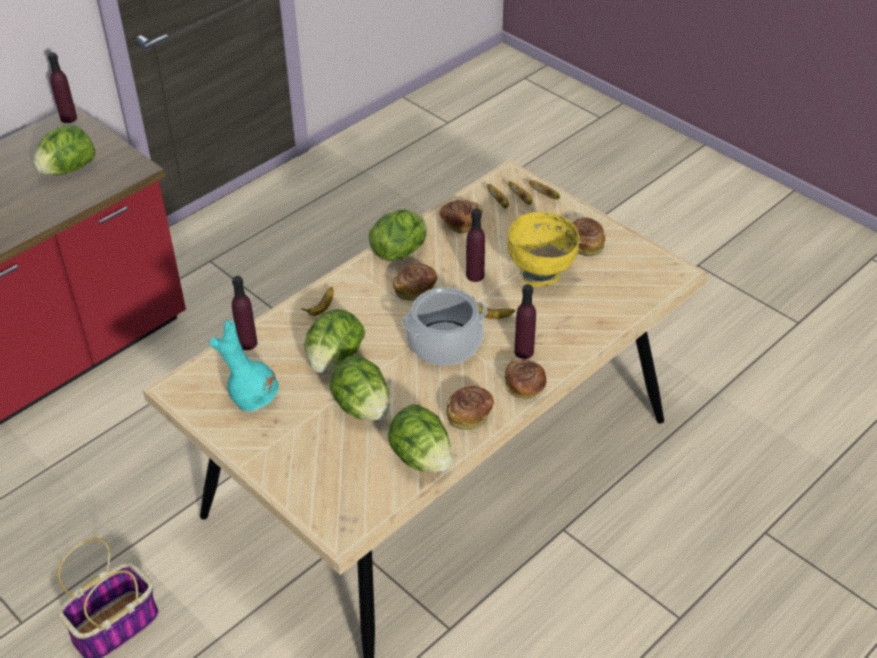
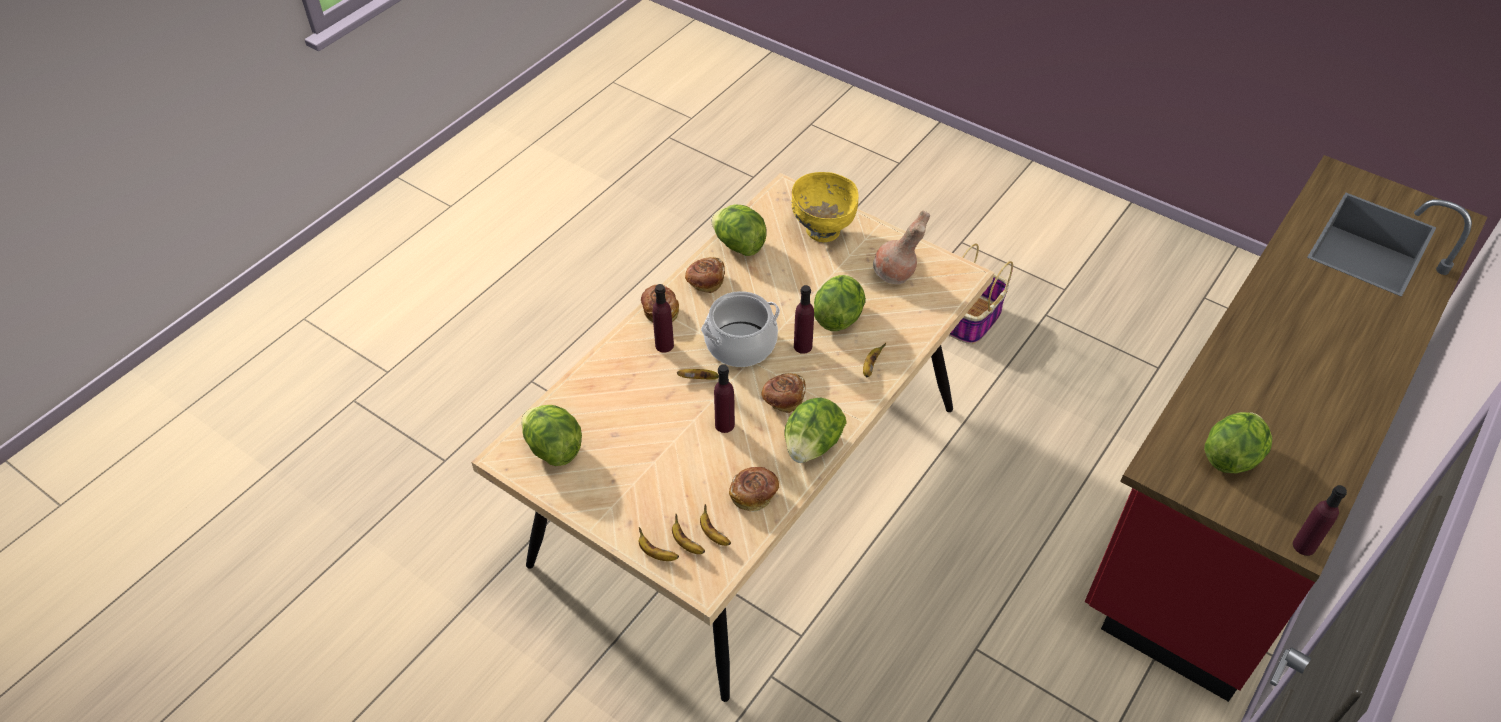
camera: 170 degrees right, 5 degrees up
(247, 343) = (925, 322): purple bottle -> purple bottle (803, 346)
(253, 398) = (895, 275): turquoise vase -> brown vase
(362, 407) = (798, 278): lettuce -> lettuce (553, 448)
(541, 275) = (654, 434): yellow bowl -> yellow bowl (822, 231)
(586, 244) = (605, 483): bread -> none

